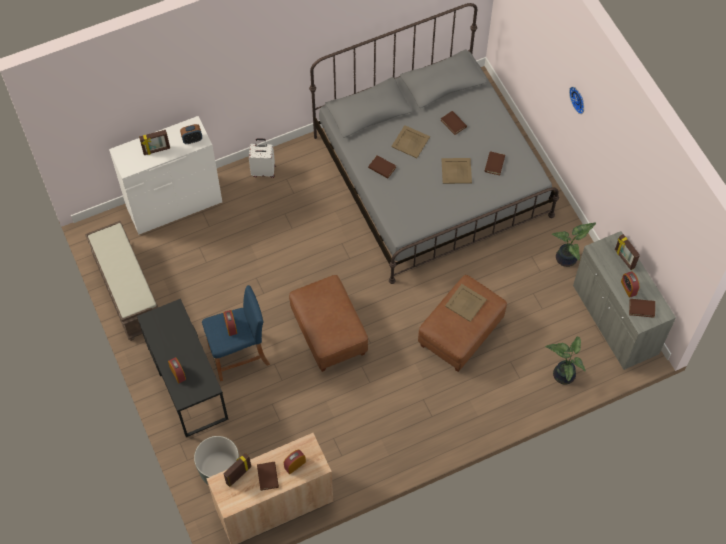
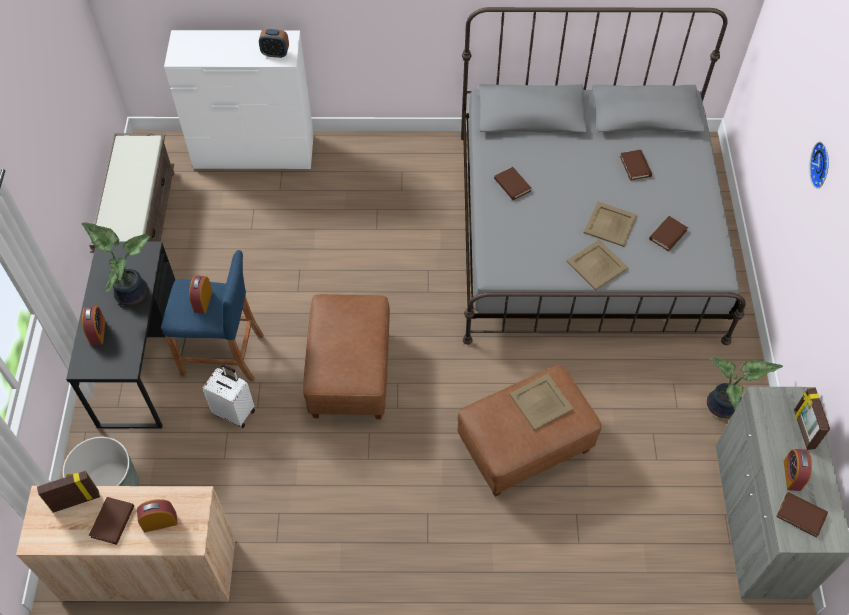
camera: 25 degrees right, 5 degrees down
(156, 150) = (225, 50): picture frame -> none
(263, 170) = (380, 152): white suitcase -> white suitcase (235, 412)
(410, 142) = (566, 168): beige tray -> beige tray (597, 265)
(563, 373) = (645, 564): potted plant -> potted plant (132, 291)

